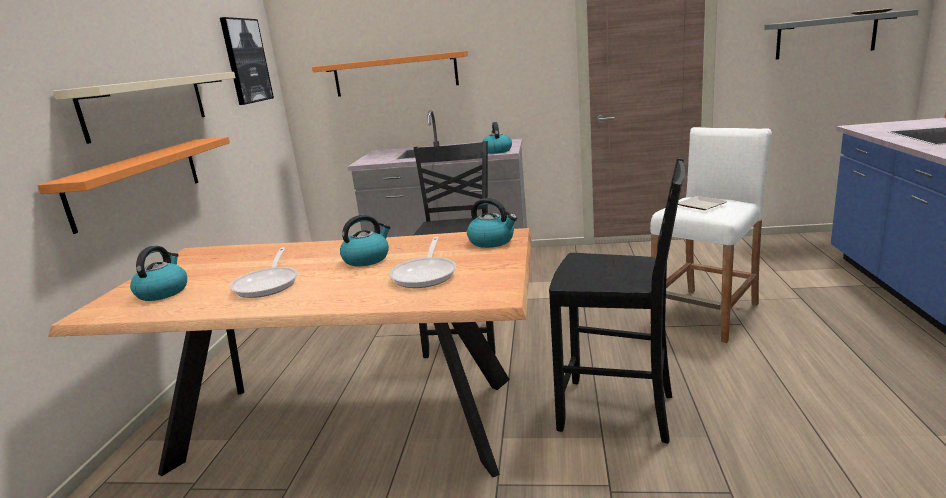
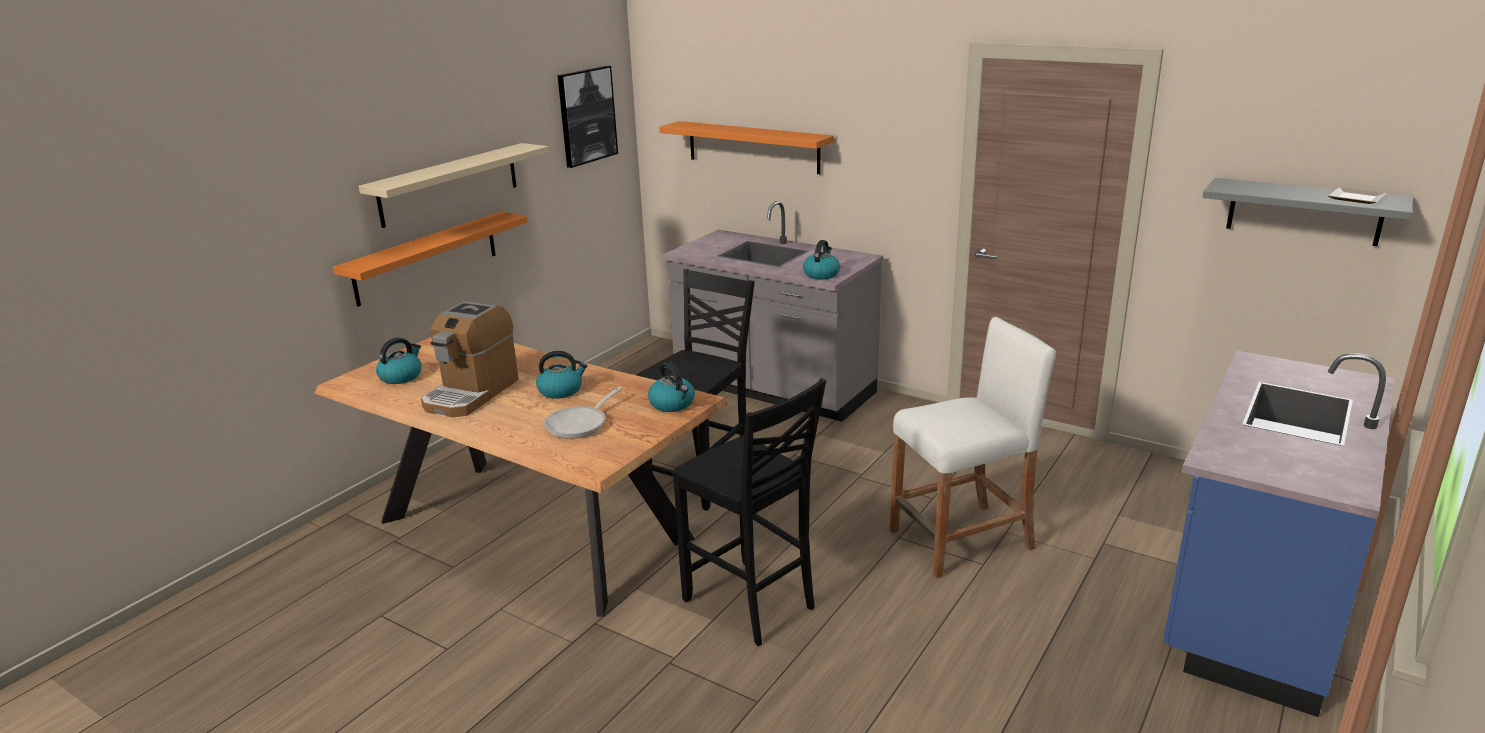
camera: 25 degrees right, 5 degrees up
(268, 284) = (471, 393): frying pan -> coffee machine
(701, 205) = (951, 416): plate -> none

